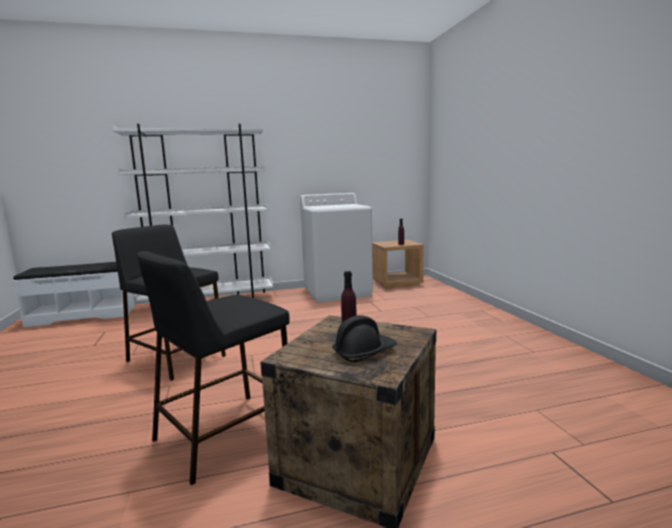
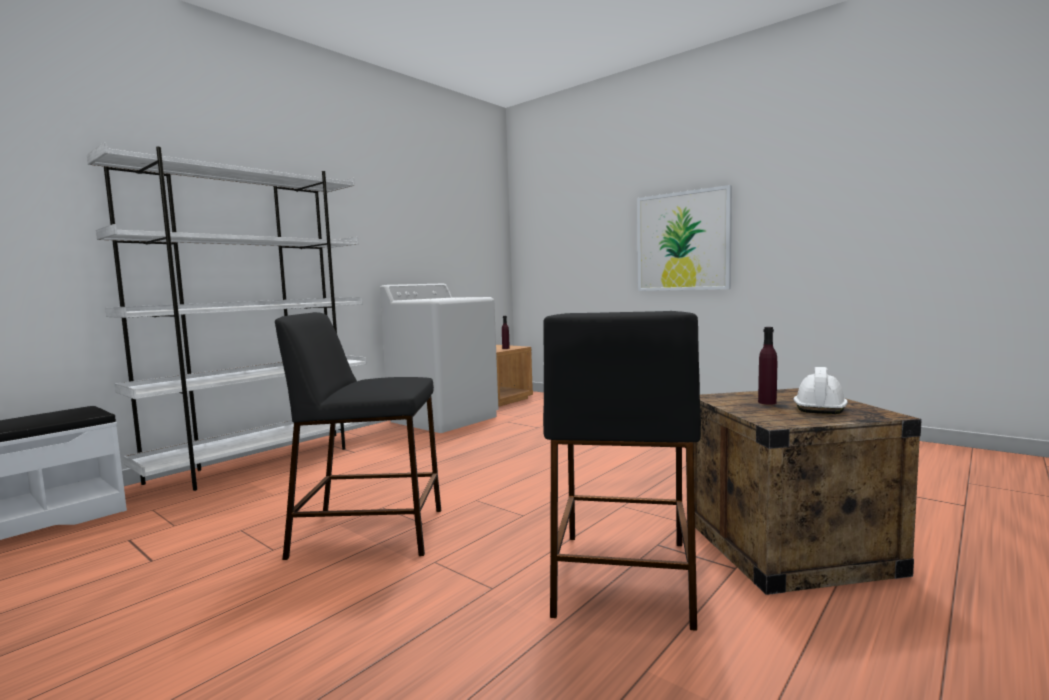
camera: 35 degrees left, 5 degrees down
(364, 352) = (819, 407): black hard hat -> white hard hat
(532, 159) = (683, 241): none -> picture

